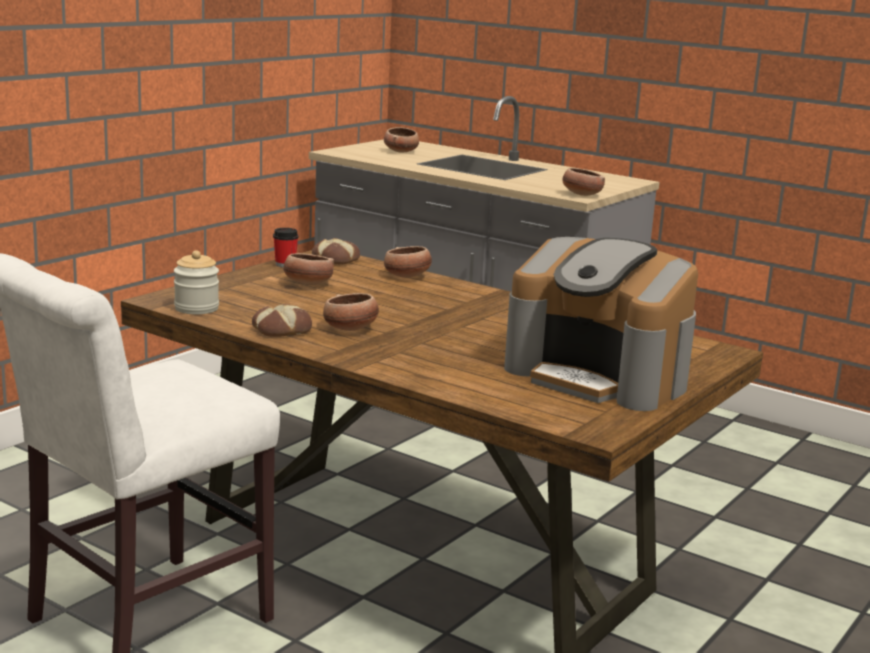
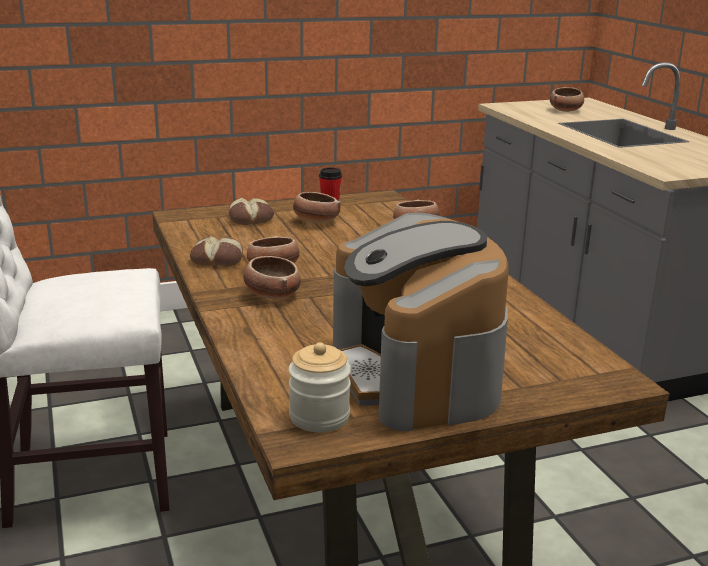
camera: 35 degrees right, 5 degrees up
(196, 308) = (190, 228): jar -> jar (319, 417)
(336, 259) = (382, 203): bread -> bread (251, 218)
(581, 194) = (674, 171): bowl -> bowl (272, 295)

